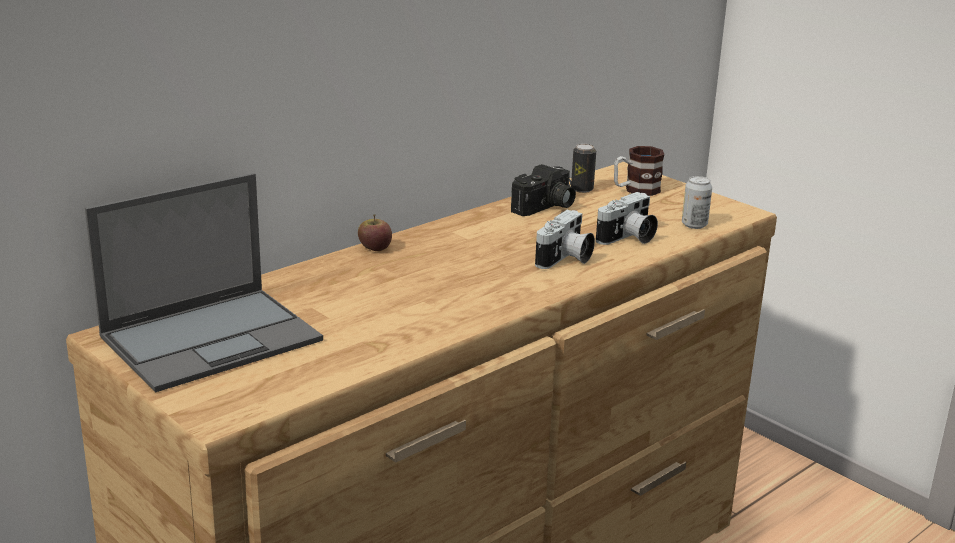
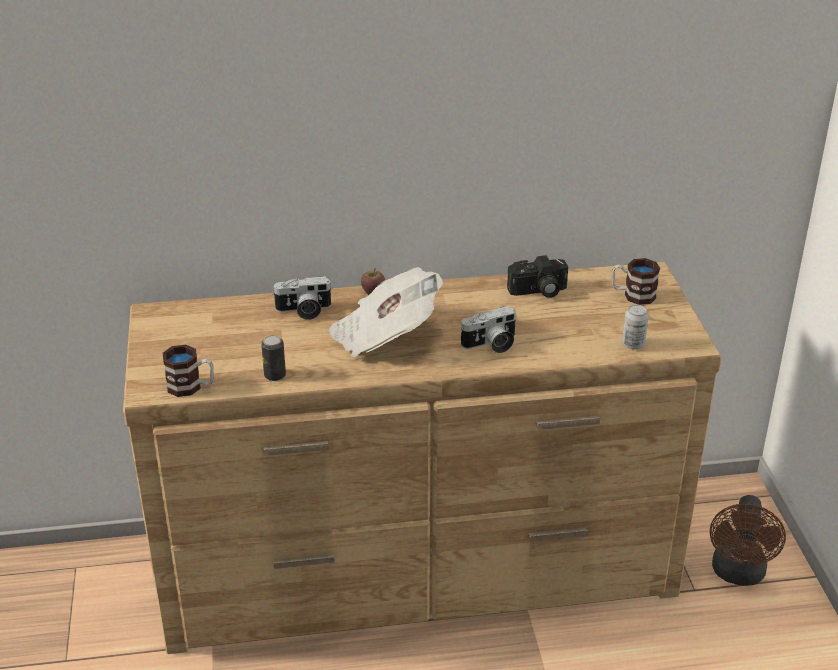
camera: 35 degrees right, 10 degrees up
(213, 337) = (202, 334): laptop -> none
(272, 394) = (191, 387): none -> mug
(443, 281) = (384, 336): none -> newspaper
(582, 189) = (590, 281): can -> can (275, 375)
(628, 238) = (562, 340): camera -> camera (304, 311)
(756, 485) = (738, 574): none -> brown fan

